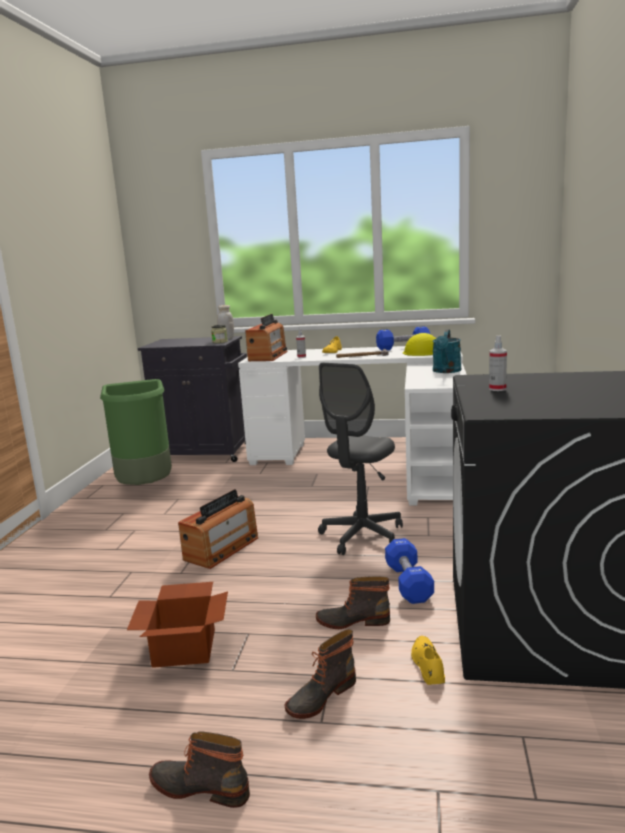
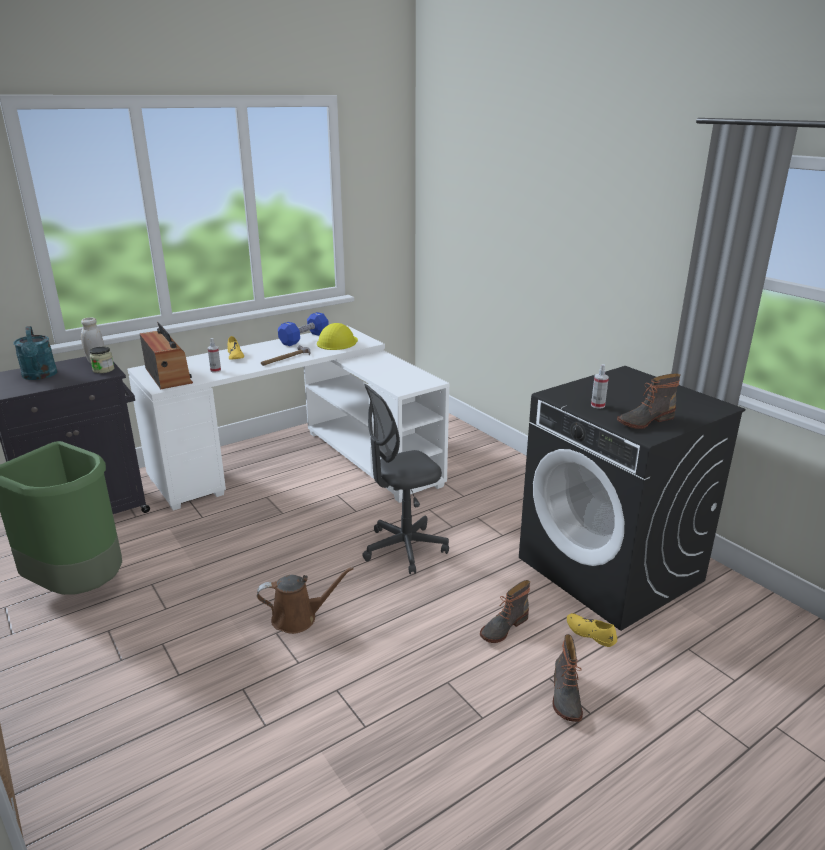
camera: 45 degrees left, 10 degrees up
(186, 646) = (418, 723): cardboard box -> none
(201, 786) = (591, 808): boot -> boot (644, 420)
(222, 548) = (299, 618): radio -> brown watering can
(362, 536) = (404, 548): grey office chair -> grey office chair turned 75 degrees clockwise
(408, 583) = (495, 576): blue dumbbell -> none
(446, 371) = (391, 364): turquoise watering can -> turquoise watering can (40, 376)

